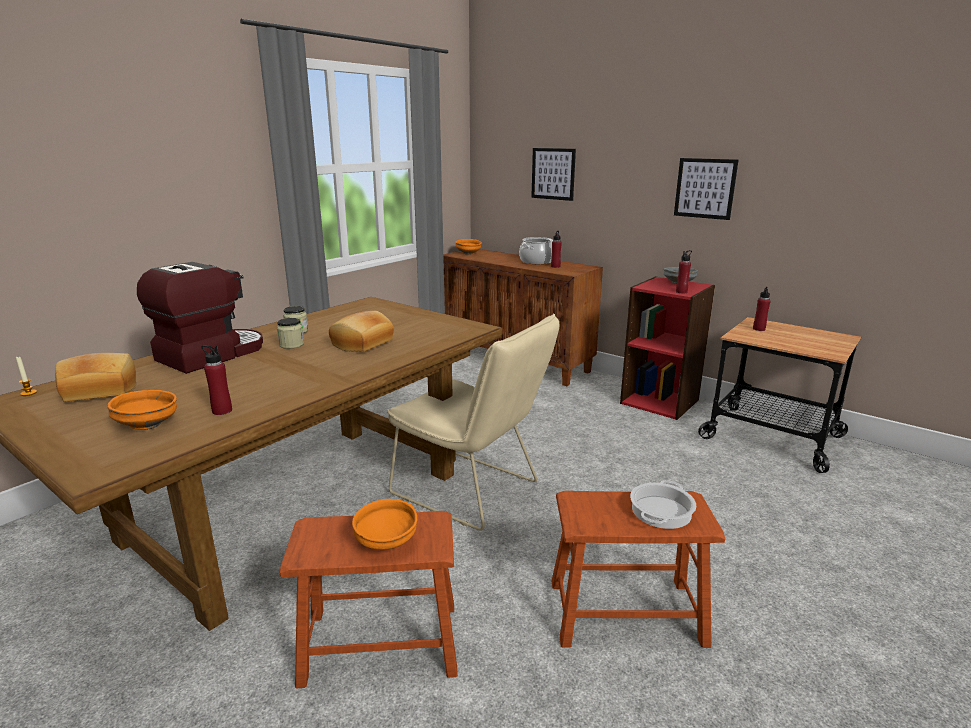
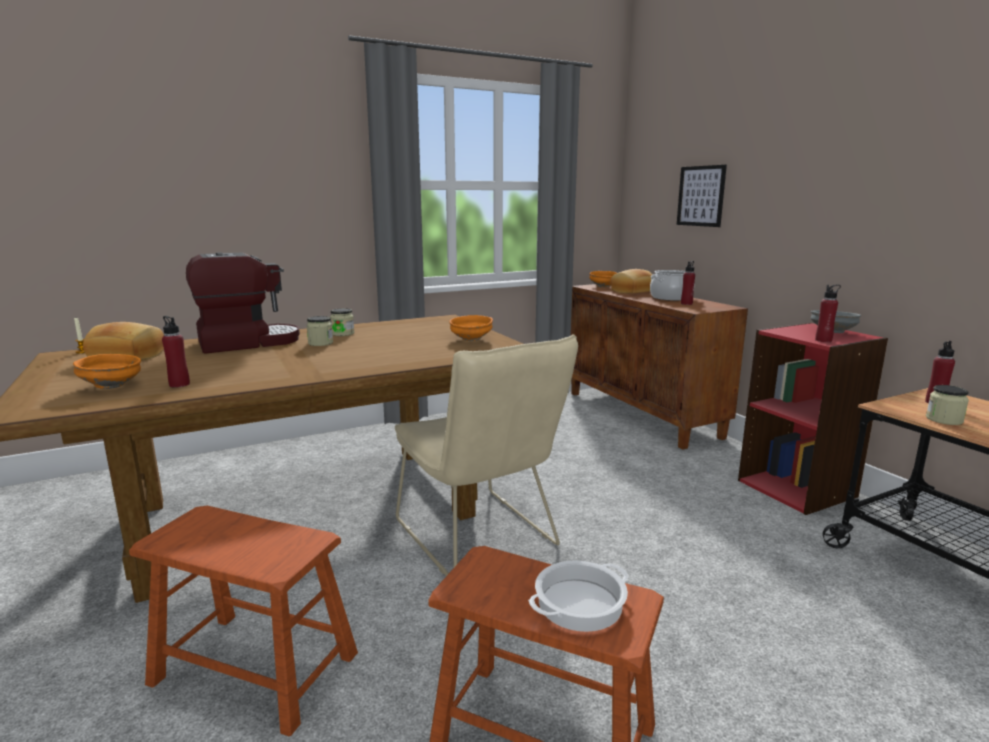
camera: 25 degrees right, 5 degrees down
(363, 344) = (383, 350): bread -> bread (633, 291)
(386, 542) = (242, 548): orange bowl -> orange bowl (471, 339)
(705, 188) = (882, 205): picture -> none
(773, 341) = (944, 420): none -> jar

